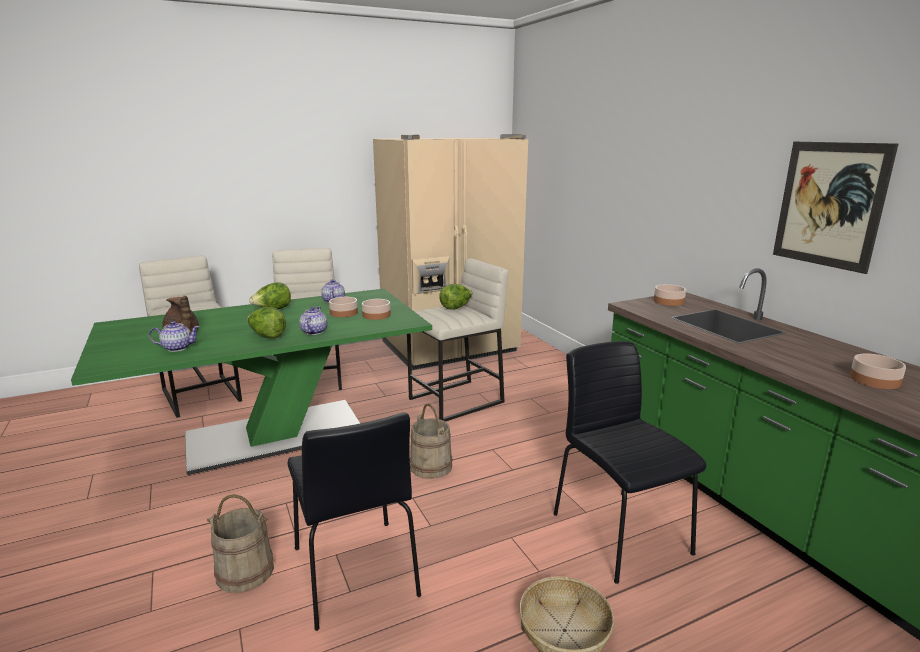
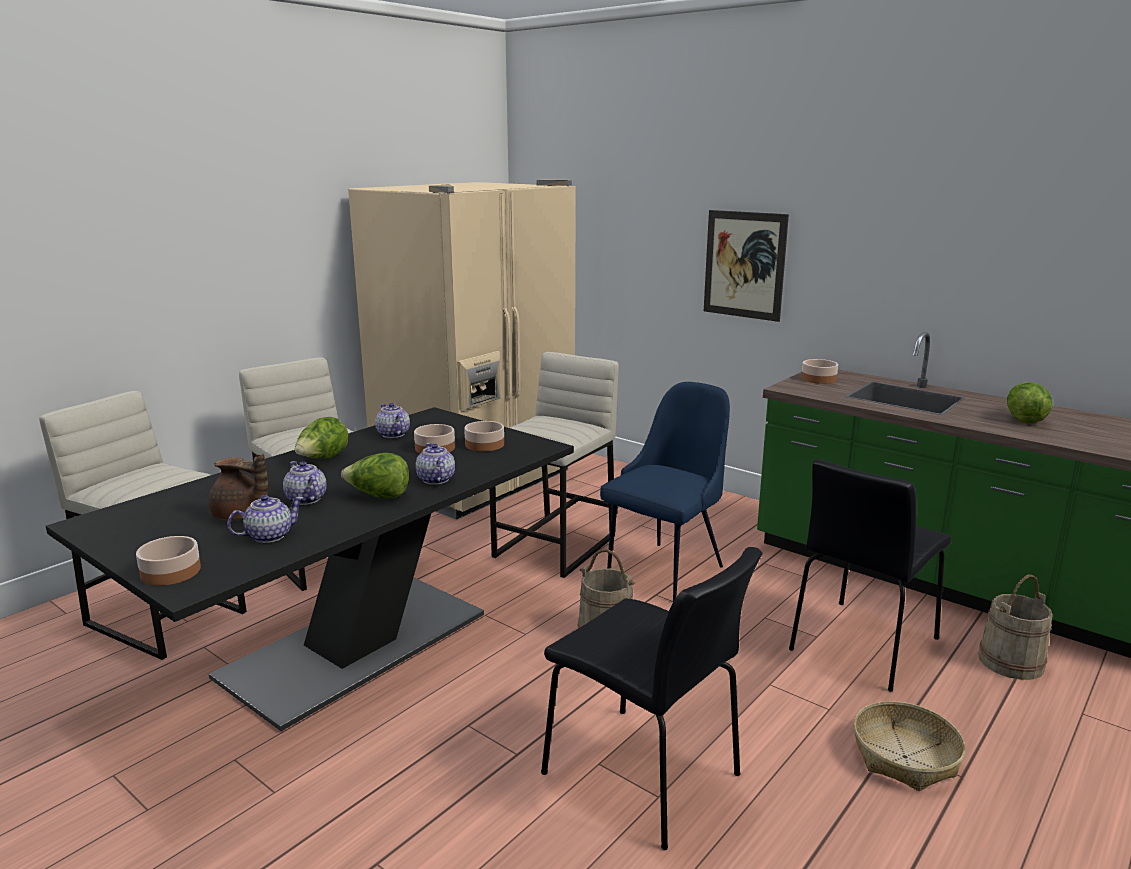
camera: 25 degrees left, 0 degrees up
(227, 331) = (306, 499): none -> teapot
(245, 572) = (507, 821): beige bucket -> beige bucket (1011, 662)
(275, 435) = (355, 646): green dining table -> black dining table
(456, 307) = (551, 420): lettuce -> lettuce (1024, 420)
(516, 434) = (665, 571): none -> blue chair
(616, 530) = (861, 646): black chair -> black chair turned 90 degrees counterclockwise
(829, 205) = (991, 259): picture -> picture (744, 265)
(874, 379) = (1086, 431): bowl -> bowl (171, 571)

